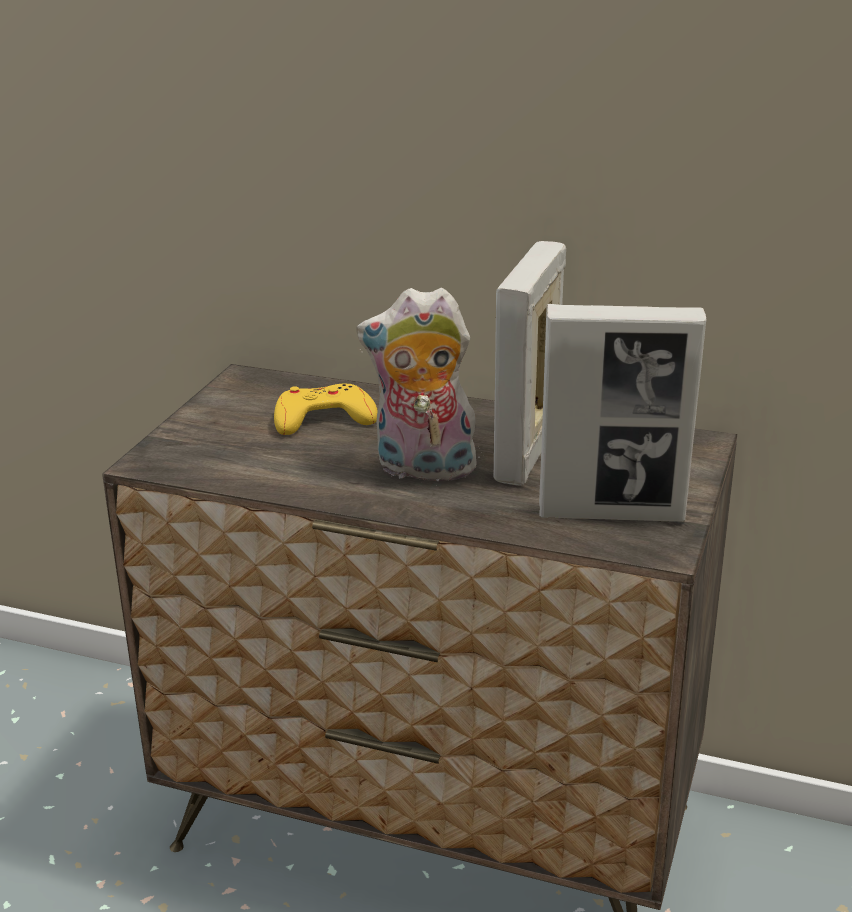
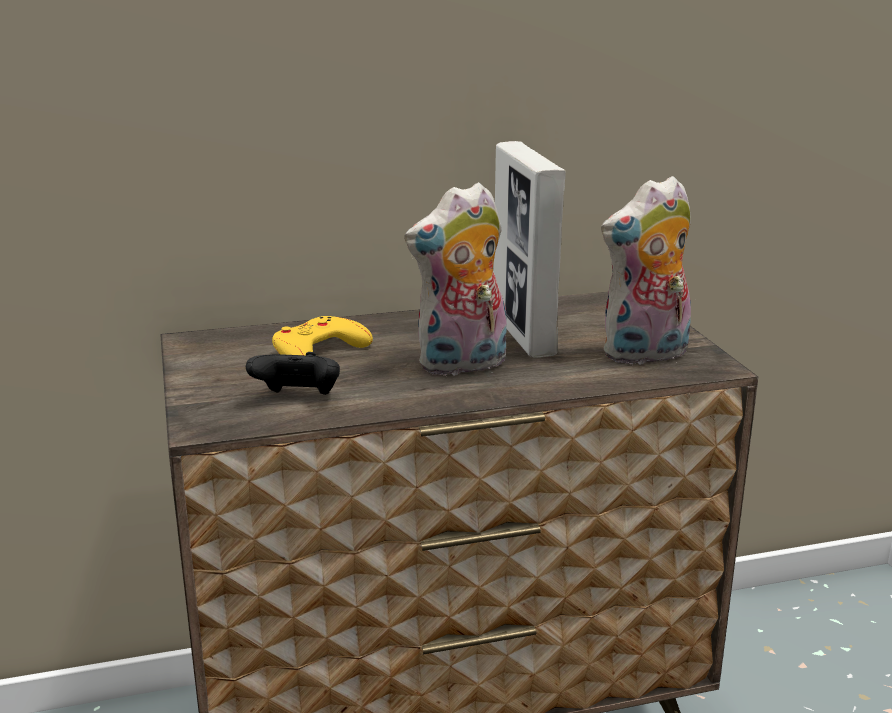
camera: 35 degrees left, 5 degrees down
(246, 460) = (298, 399): none -> black game controller
(612, 513) = (645, 355): picture frame -> plush toy

